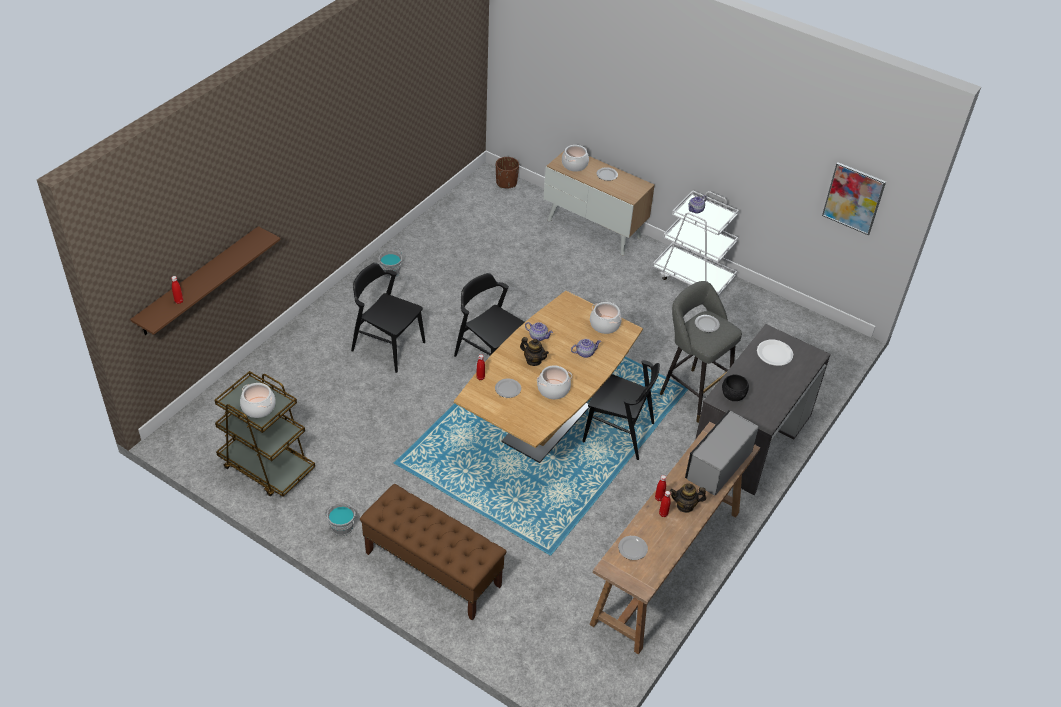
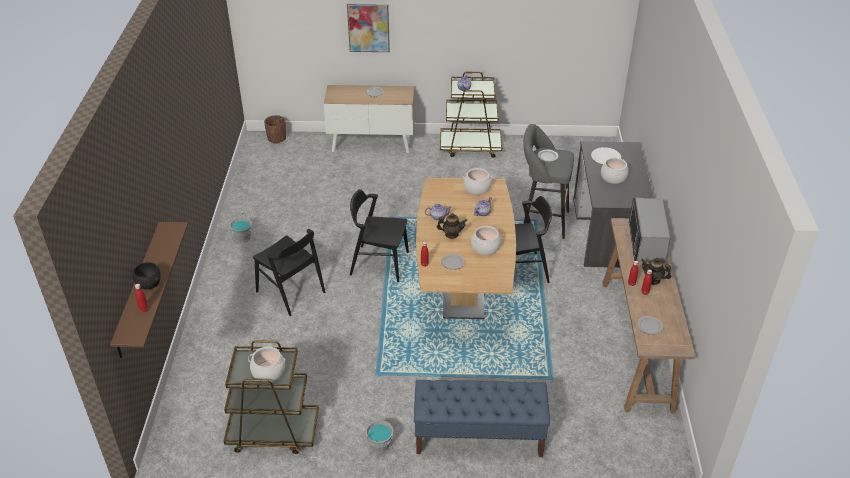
camera: 30 degrees left, 5 degrees down
(388, 346) = (290, 292): black chair -> black chair turned 135 degrees counterclockwise
(432, 569) = (478, 436): brown bench -> blue bench
(574, 165) = (344, 94): cooking pot -> cooking pot (613, 177)
(685, 506) = (653, 280): teapot -> teapot turned 60 degrees clockwise
(693, 277) = (470, 147): white cart -> brown cart
(733, 395) = (608, 194): black bowl -> black bowl (149, 284)
(853, 198) = (586, 30): picture -> picture (368, 27)

